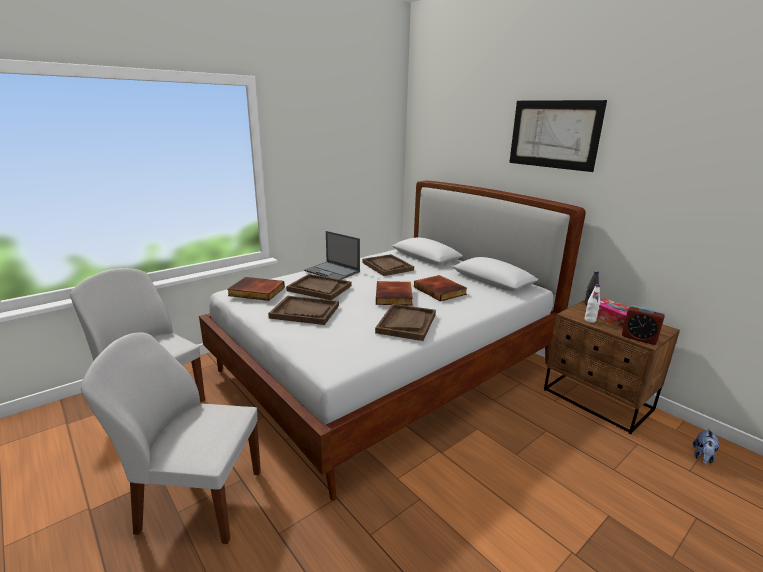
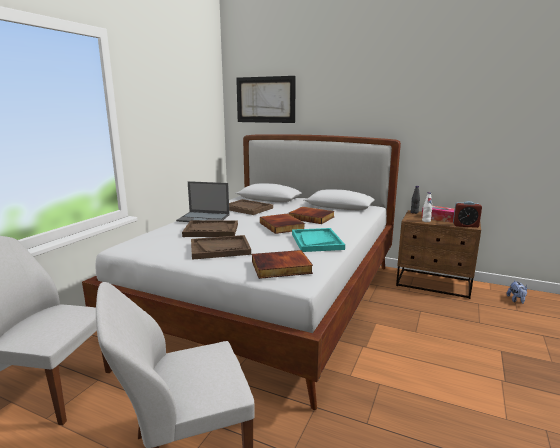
camera: 25 degrees left, 5 degrees down
(256, 292) = (152, 242): book -> book (281, 268)
(406, 323) = (316, 241): brown tray -> turquoise tray
(553, 134) = (367, 86): picture -> picture (265, 99)

